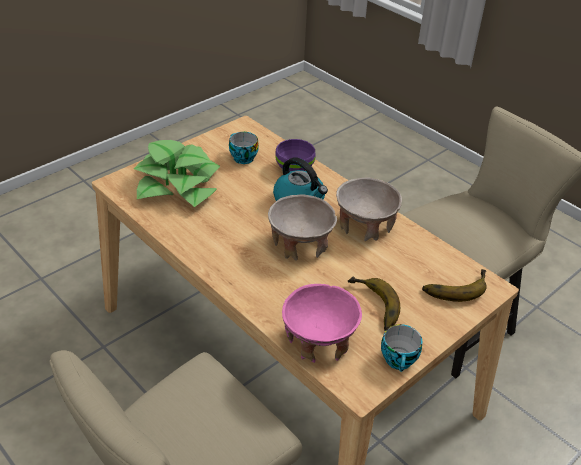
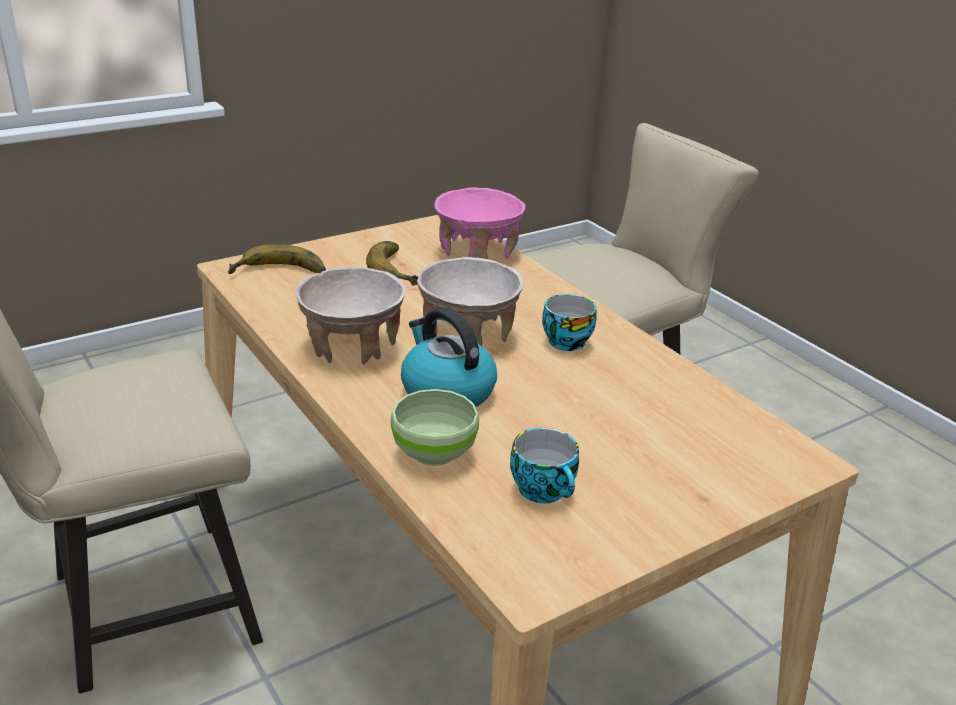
camera: 170 degrees left, 10 degrees down
(178, 185) = (678, 444): potted plant -> none
(294, 168) = (435, 454): purple bowl -> green bowl
(399, 361) = (396, 232): cup -> cup (565, 340)

